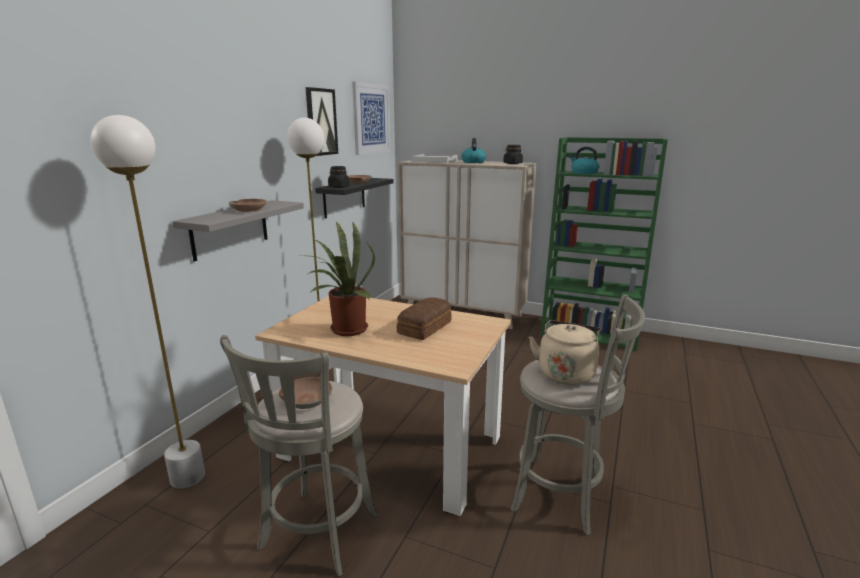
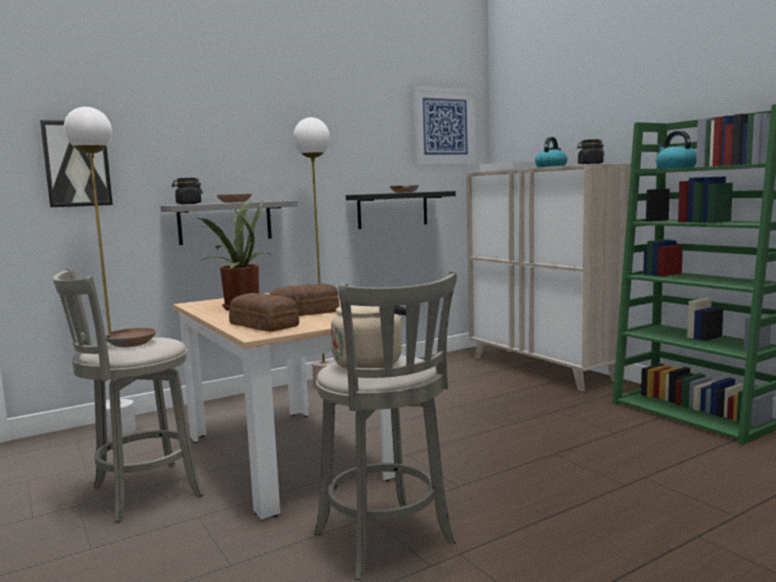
camera: 35 degrees right, 10 degrees down
(321, 122) = (359, 127): picture -> picture (77, 164)
(339, 187) = (367, 193): black jar -> black jar (188, 204)
(429, 351) = (264, 325): none -> bread

